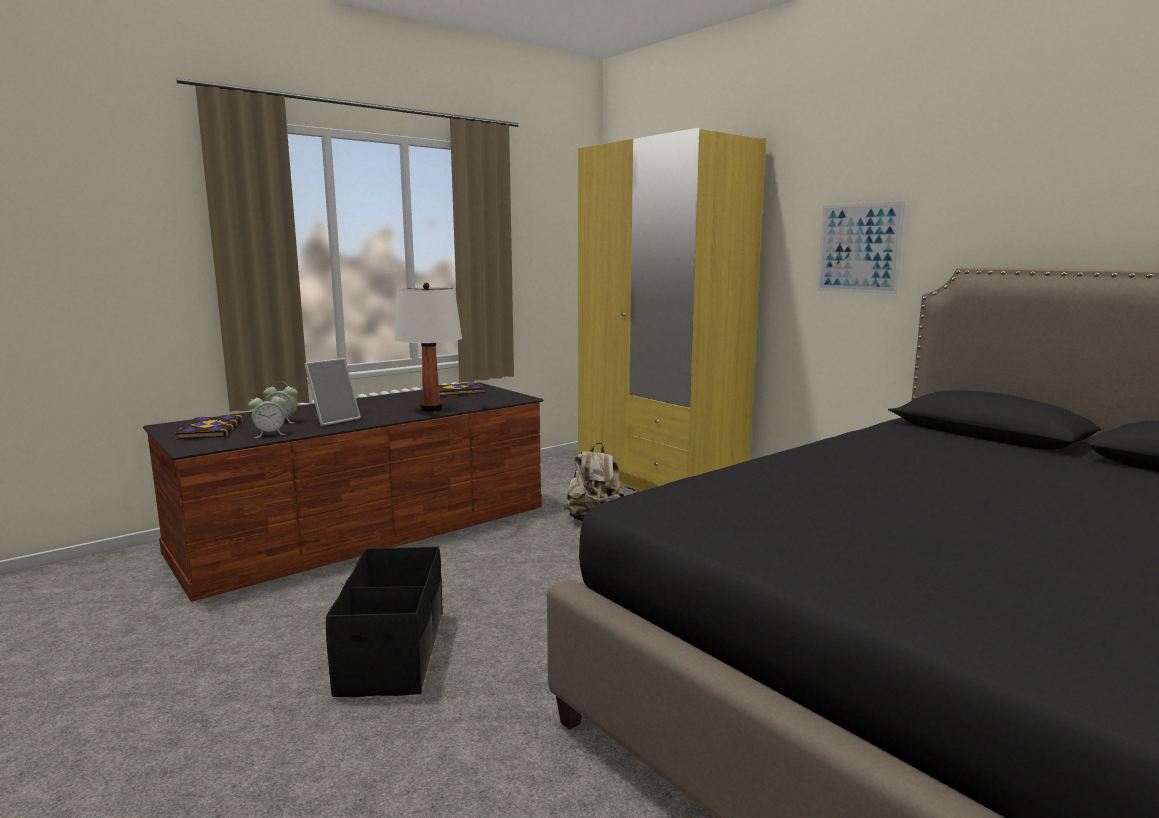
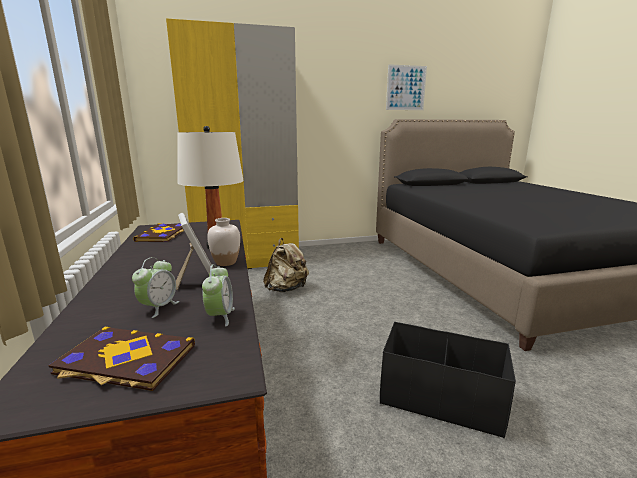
camera: 65 degrees left, 5 degrees up
(385, 418) = (225, 262): none -> white vase
(859, 248) = (343, 110): picture -> picture (406, 88)

